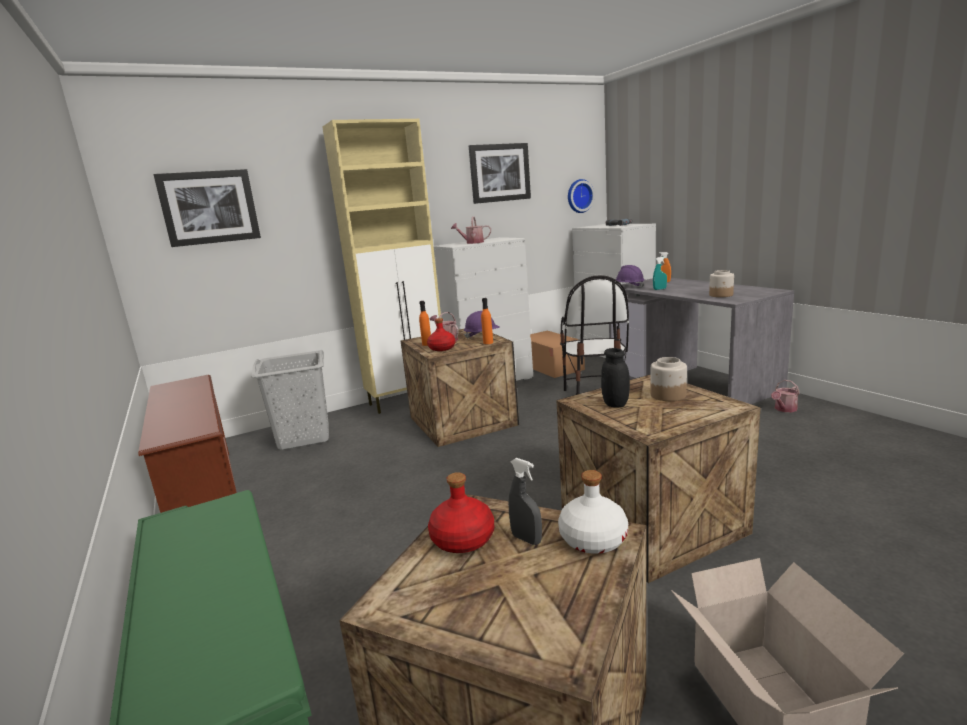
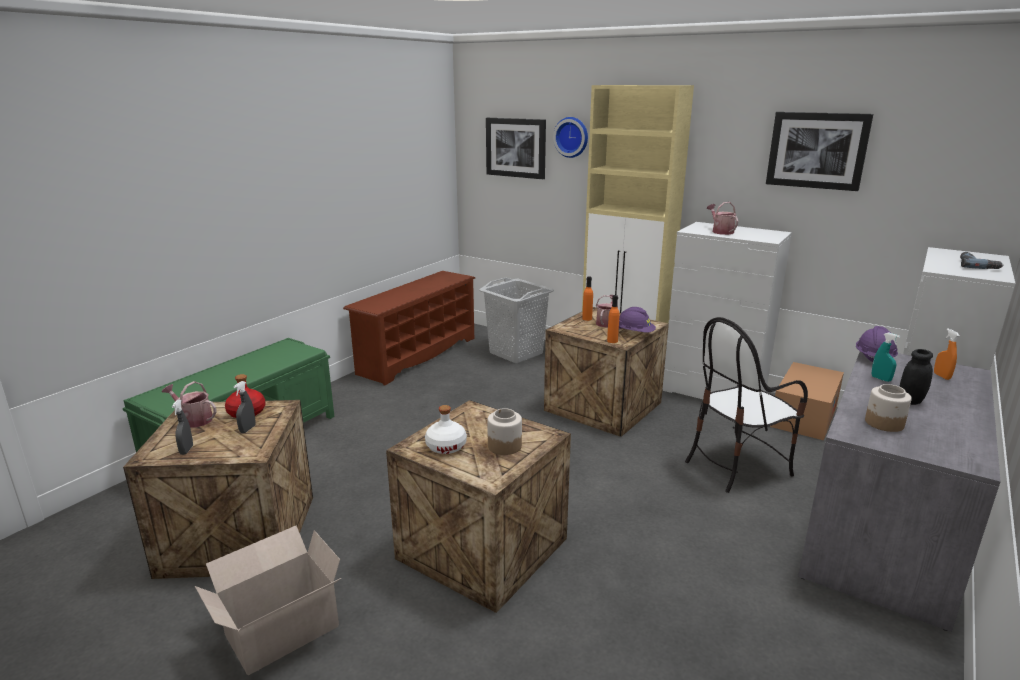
camera: 60 degrees right, 5 degrees up
(442, 348) = (579, 327): red bottle -> none
(565, 606) = (186, 450): none -> grey spray bottle
(579, 196) = (962, 202): wall clock -> wall clock (572, 137)
(592, 539) = (248, 448): white bottle -> white bottle (446, 446)
(615, 404) = (470, 425): black jar -> black jar (910, 401)
(784, 409) = (866, 631): watering can -> watering can (194, 419)

